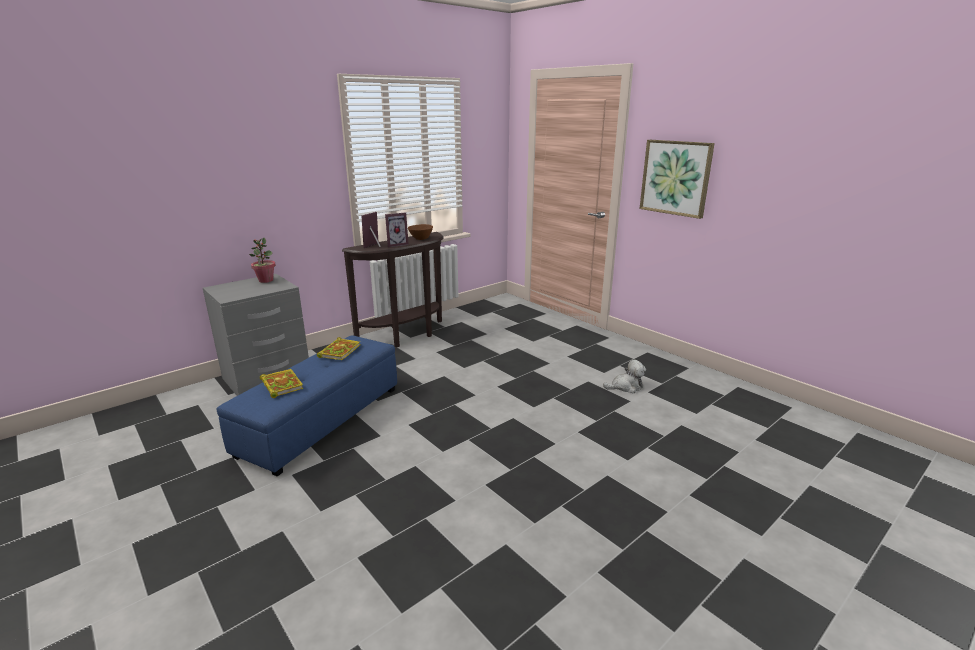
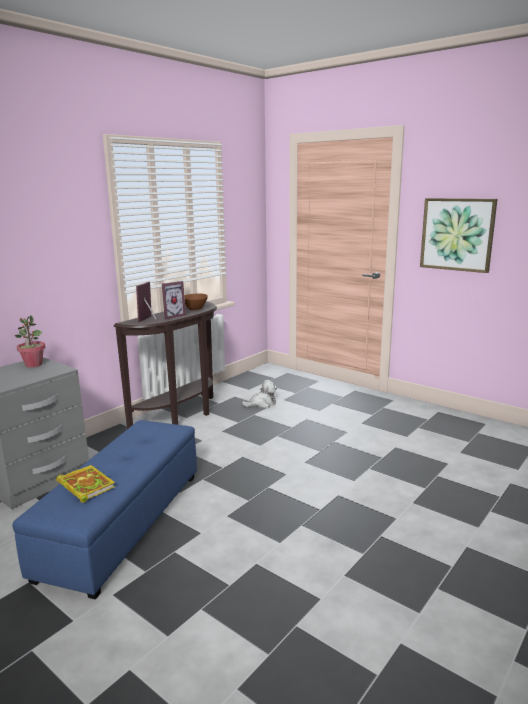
camera: 10 degrees left, 5 degrees down
(340, 351) = (136, 439): book -> none
(626, 387) = (436, 449): plush toy -> plush toy (262, 404)

